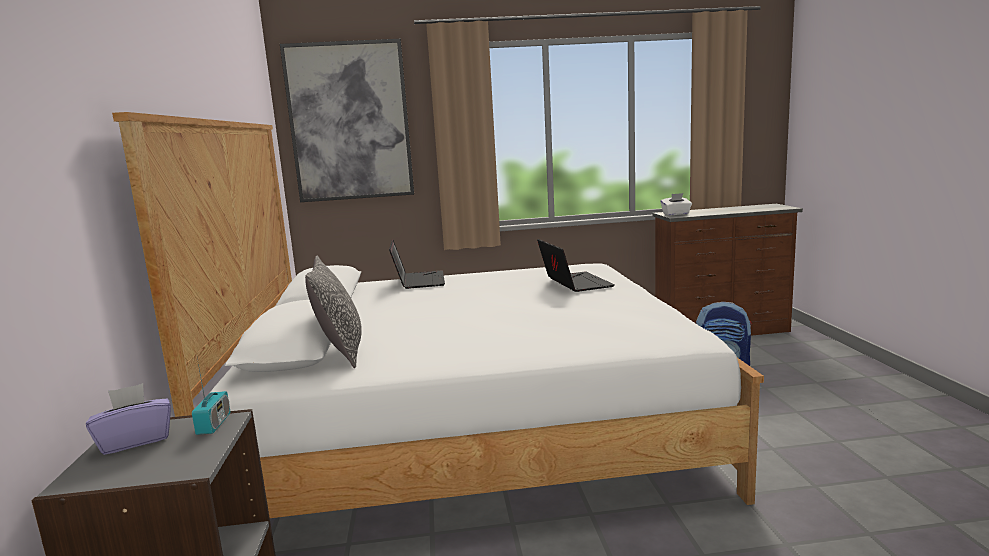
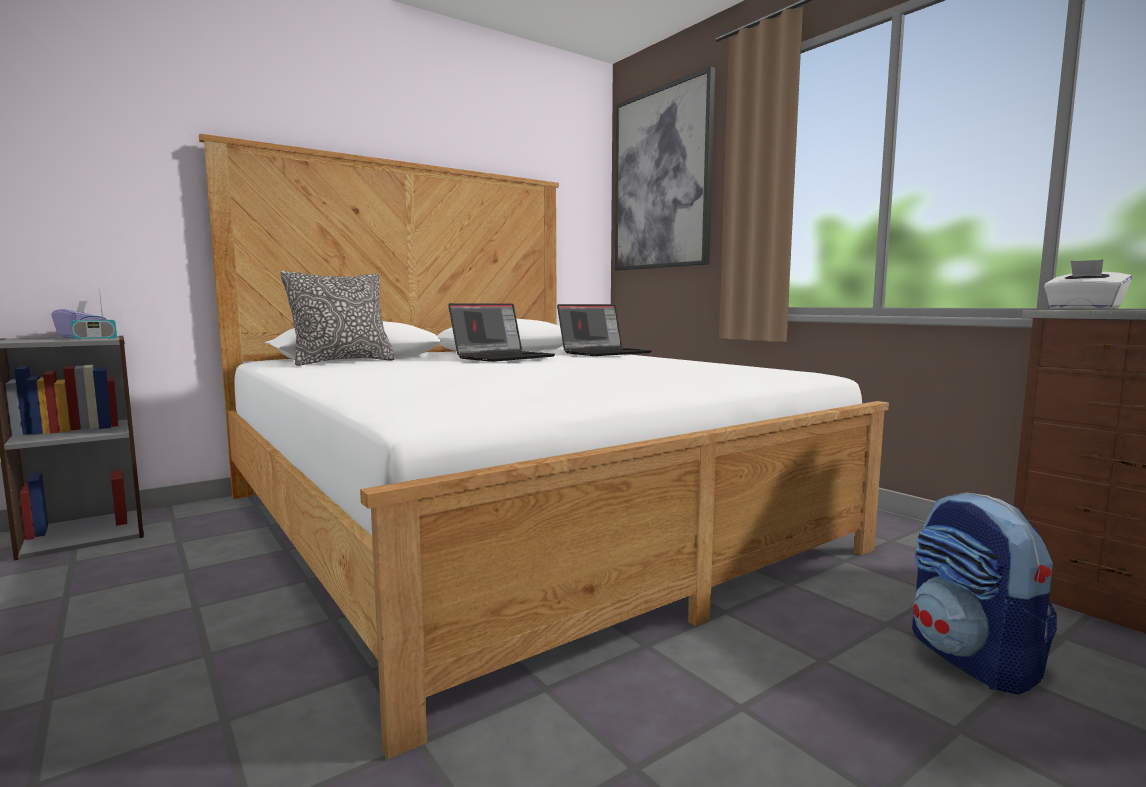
camera: 60 degrees right, 5 degrees down
(574, 283) = (672, 373): laptop -> laptop (503, 357)

